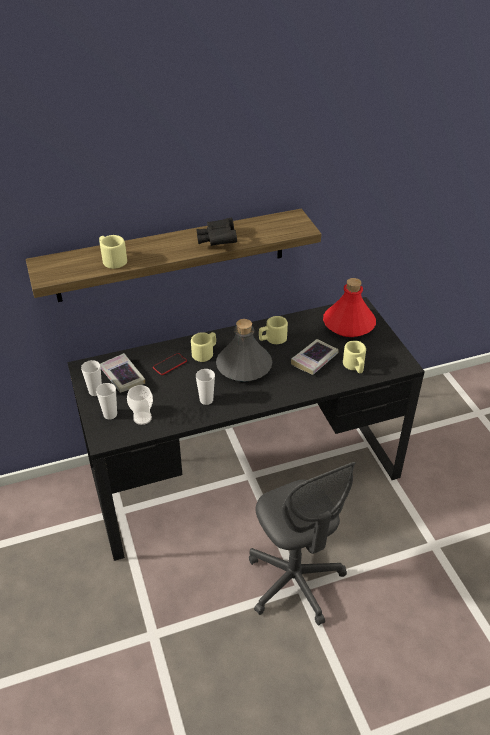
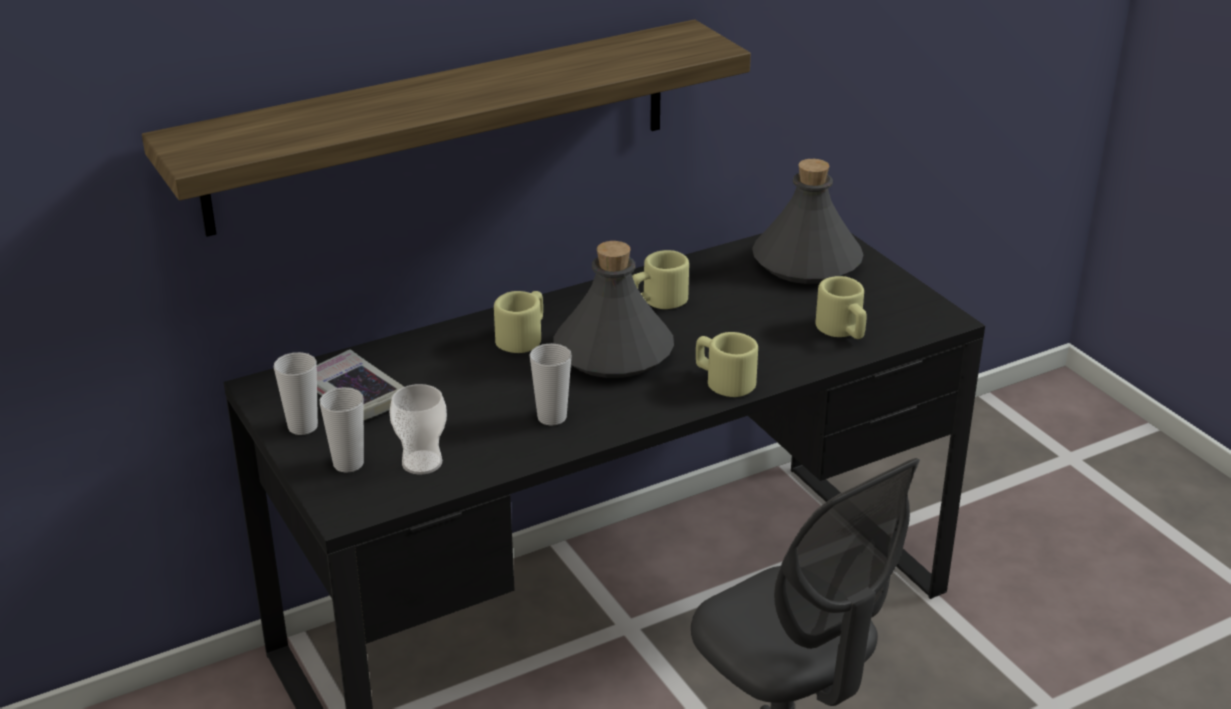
camera: 10 degrees left, 10 degrees down
(112, 259) = (333, 121): beige mug -> beige mug (723, 381)
(170, 364) = (453, 364): phone -> none
(217, 241) = (544, 78): black binoculars -> none
(314, 359) = (757, 327): book -> none
(348, 324) = (806, 262): red bottle -> grey bottle

